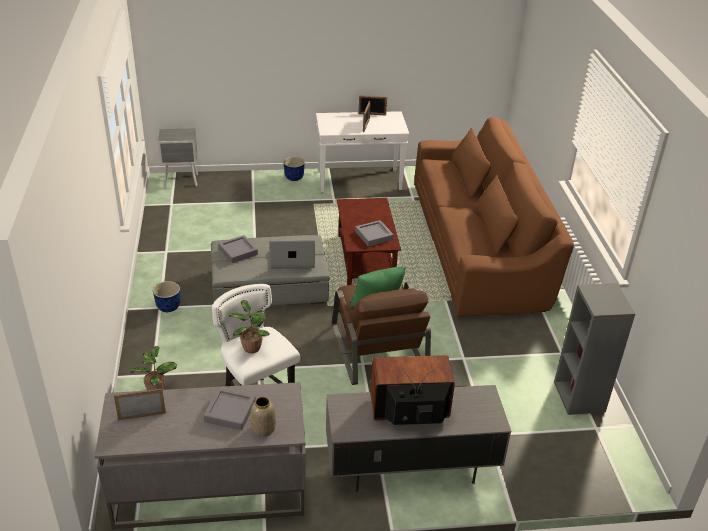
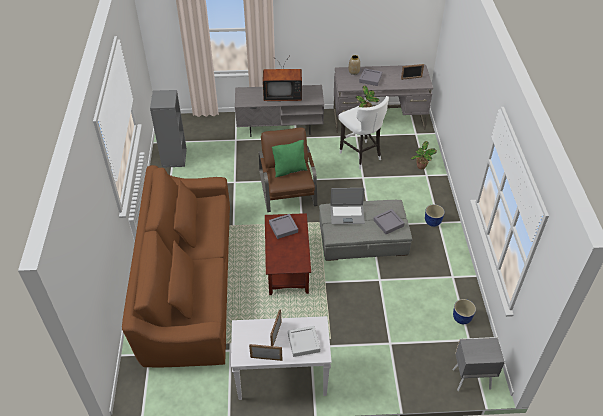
camera: 175 degrees left, 10 degrees up
(293, 178) = (352, 384): planter -> planter (462, 318)
(340, 121) = (303, 343): none -> grey tray

